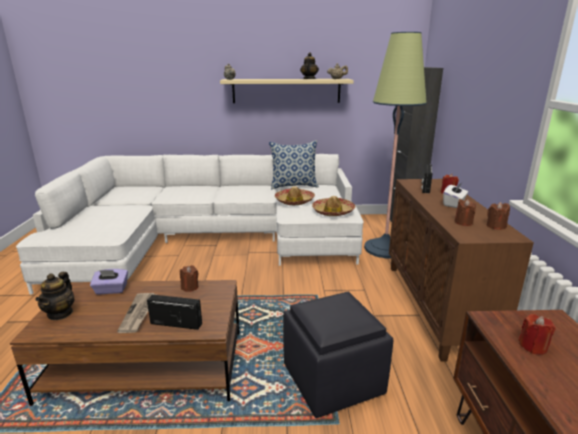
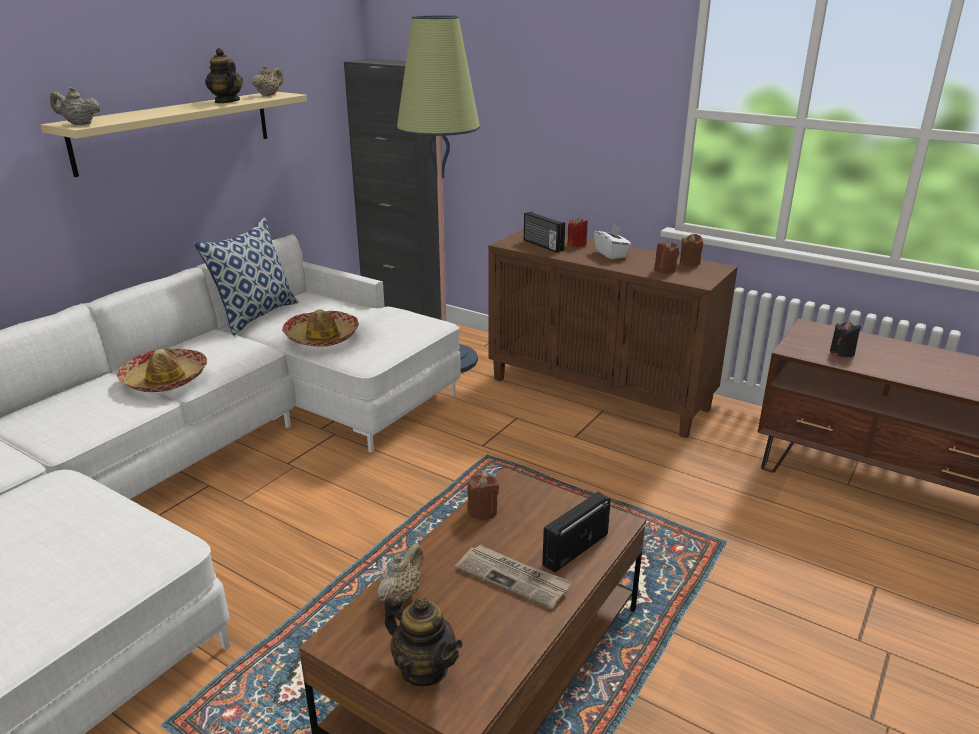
camera: 55 degrees left, 5 degrees up
(111, 290) = (401, 593): purple tissue box -> beige teapot
(333, 212) = (407, 328): hat -> hat (165, 379)
(334, 380) = (660, 516): black ottoman -> none
(533, 346) = (842, 352): red candle -> black candle

